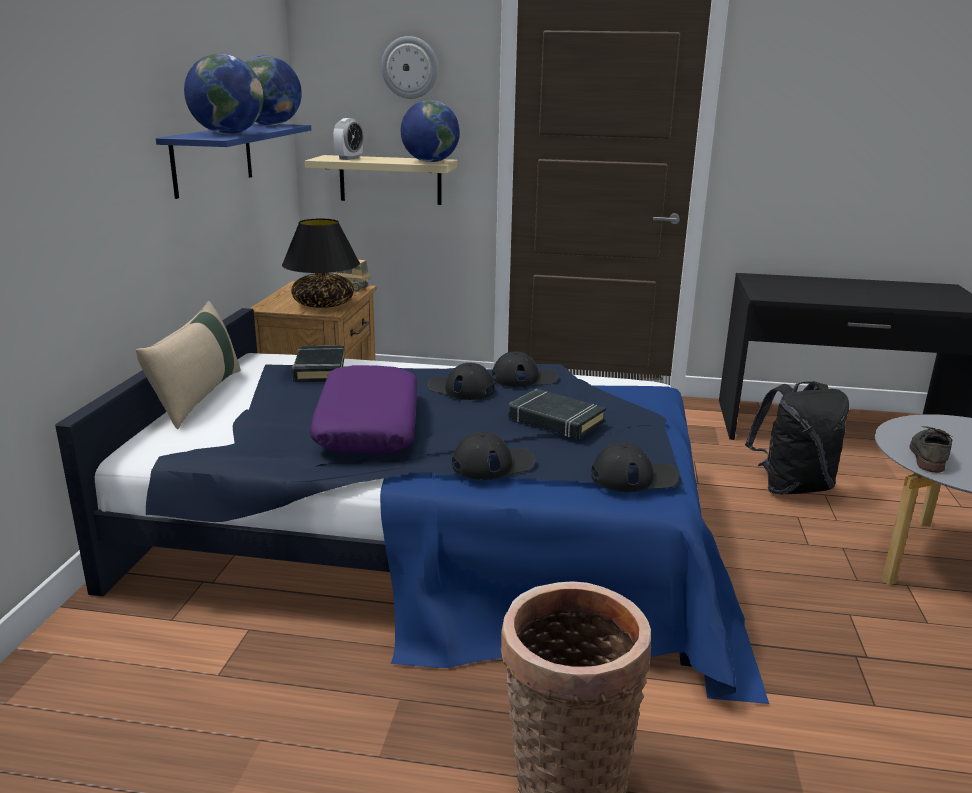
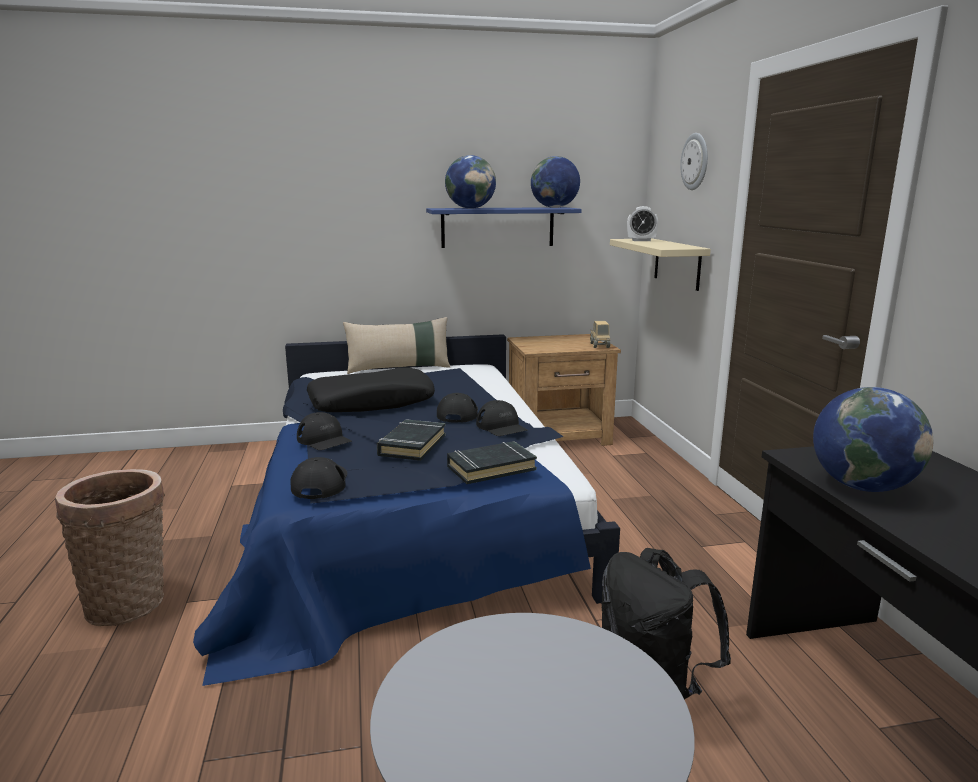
camera: 70 degrees right, 5 degrees down
(319, 369) = (463, 379): black book -> black book (491, 468)
(323, 304) = (547, 347): black table lamp -> none
(367, 425) = (372, 403): purple pillow -> black pillow
(430, 162) = (671, 247): globe -> globe (862, 486)
(634, 477) = (320, 483): black cap -> black cap turned 150 degrees counterclockwise
(928, 454) = (486, 652): grey shoe -> none

